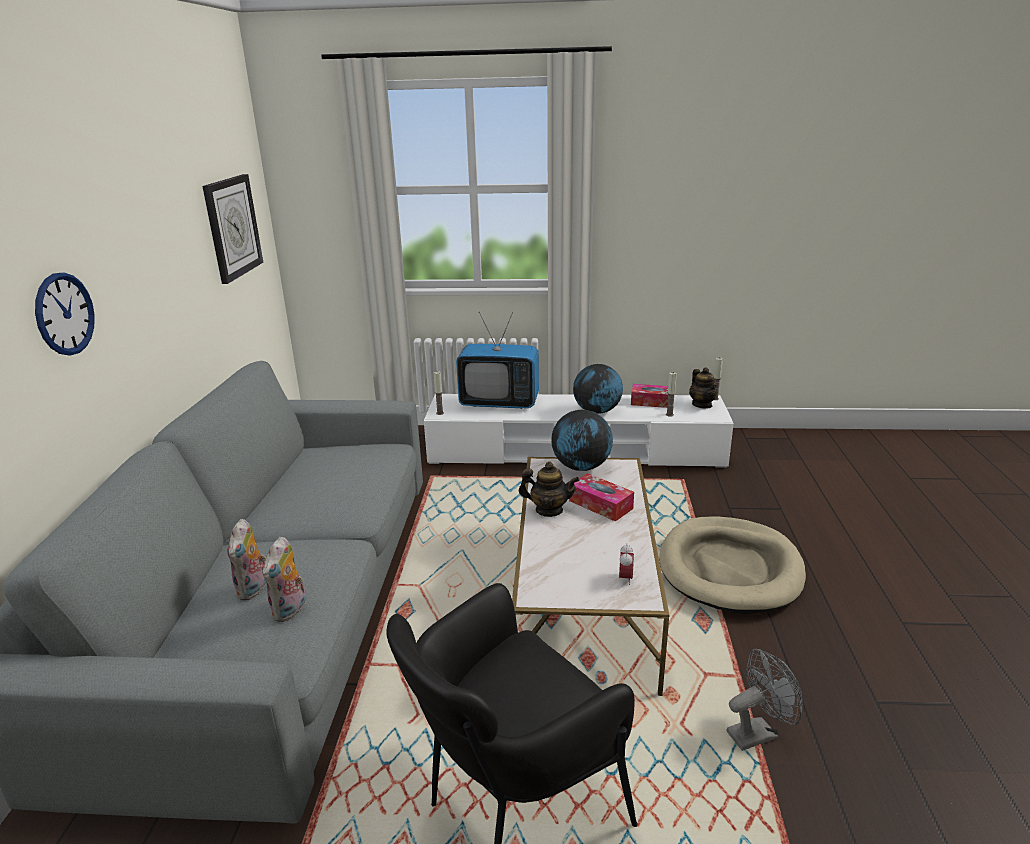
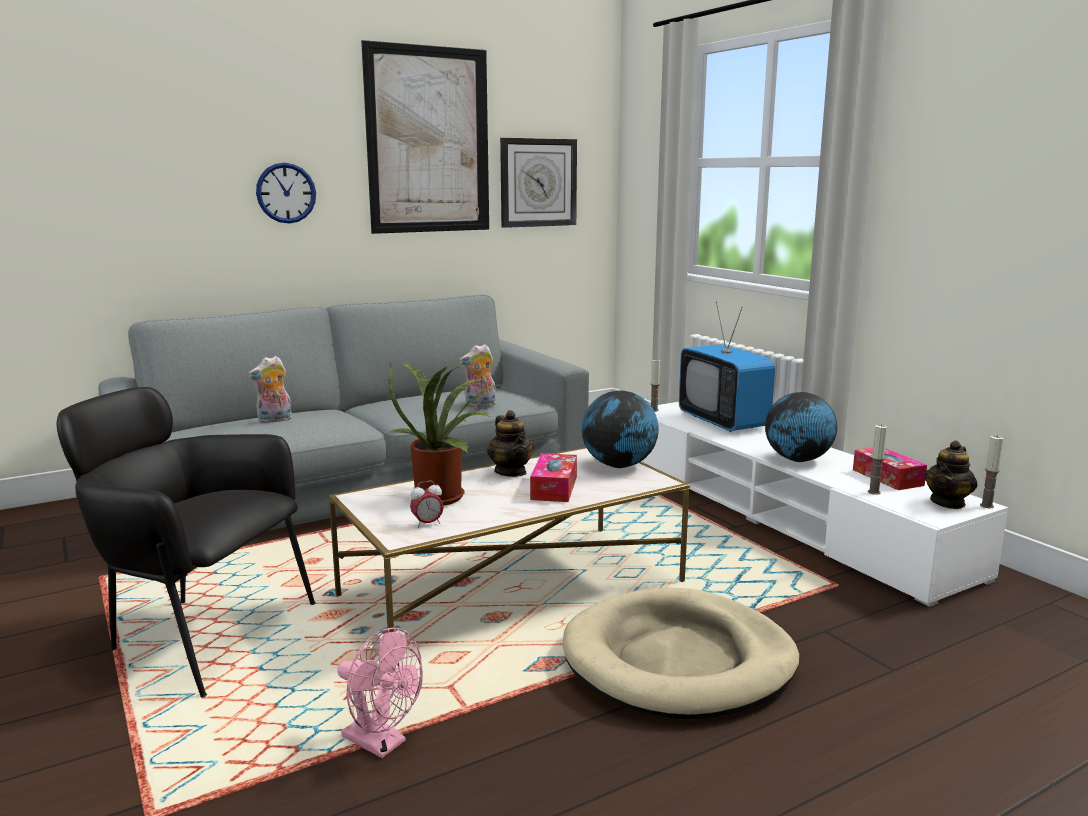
camera: 55 degrees right, 10 degrees down
(158, 204) = (428, 140): none -> picture
(291, 610) = (255, 433): plush toy -> plush toy (480, 405)
(573, 554) = (443, 496): none -> potted plant
(758, 732) = (381, 743): grey fan -> pink fan

